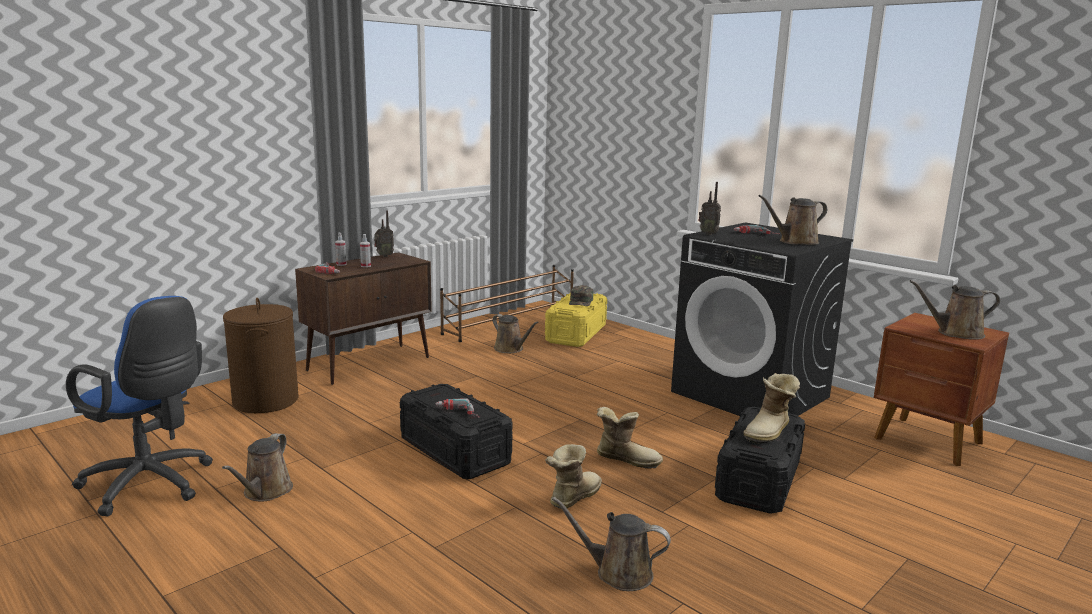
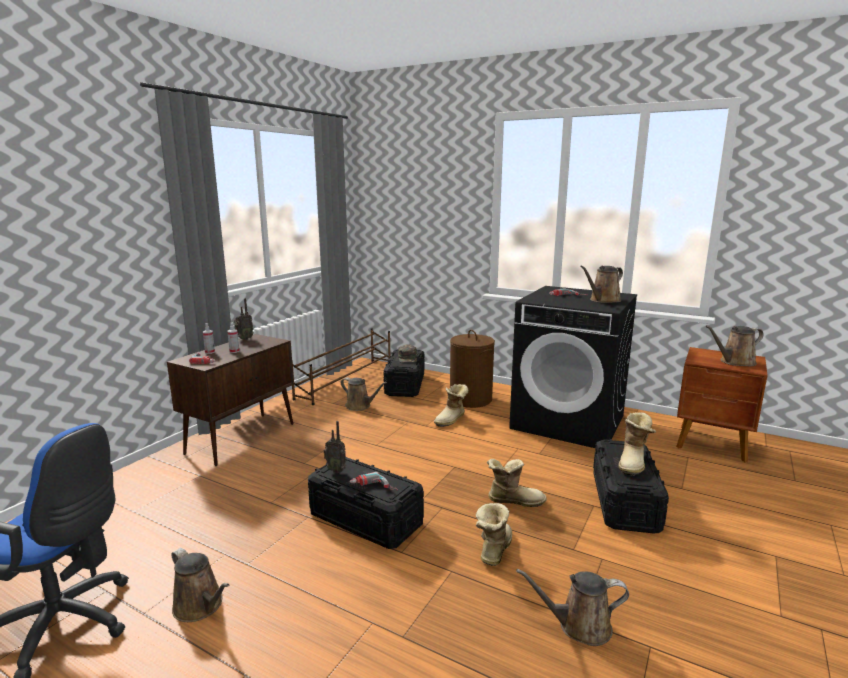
camera: 15 degrees left, 0 degrees up
(265, 401) = (156, 495): brown laundry basket -> brown laundry basket (471, 399)
(265, 492) = (201, 606): brown watering can -> brown watering can turned 45 degrees counterclockwise
(576, 333) = (405, 384): yellow storage box -> black storage box
(608, 374) = (452, 419): none -> boot
(708, 234) = (533, 299): radio -> radio (336, 470)

